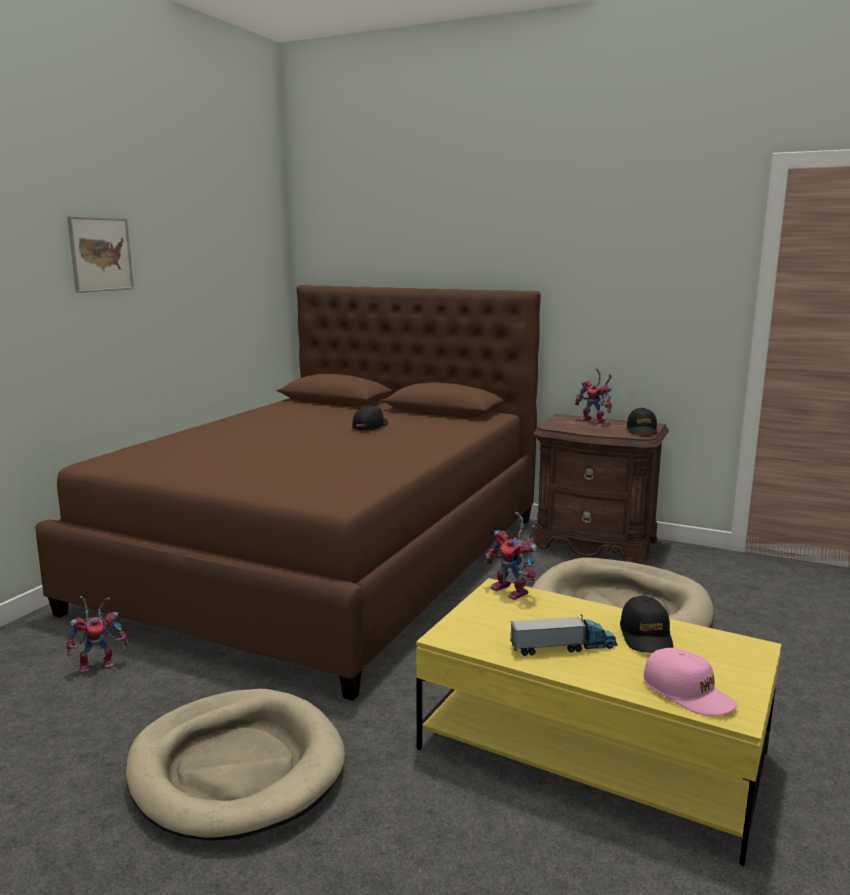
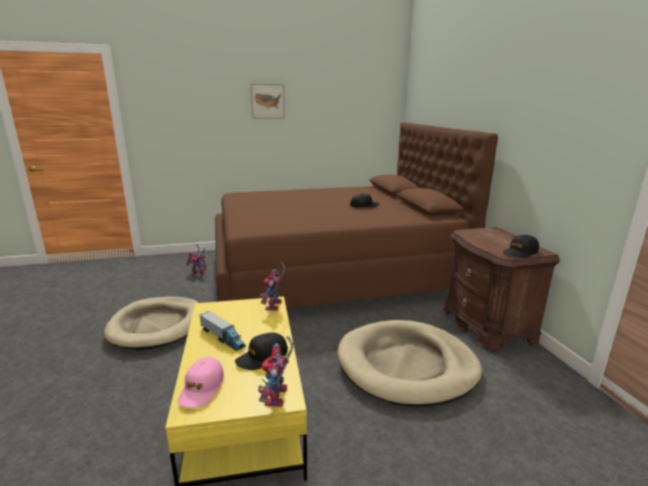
camera: 50 degrees right, 5 degrees up
(595, 421) = (505, 238): toy robot -> toy robot (278, 398)

